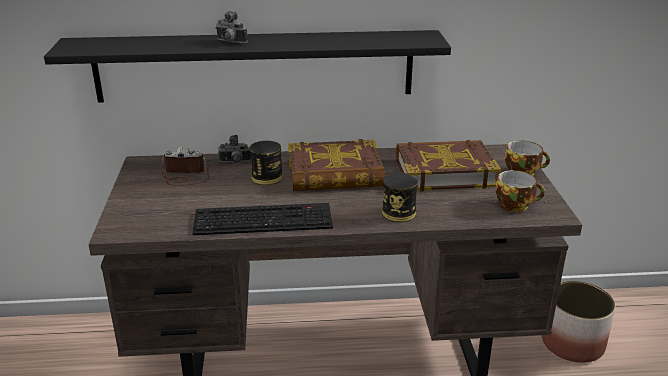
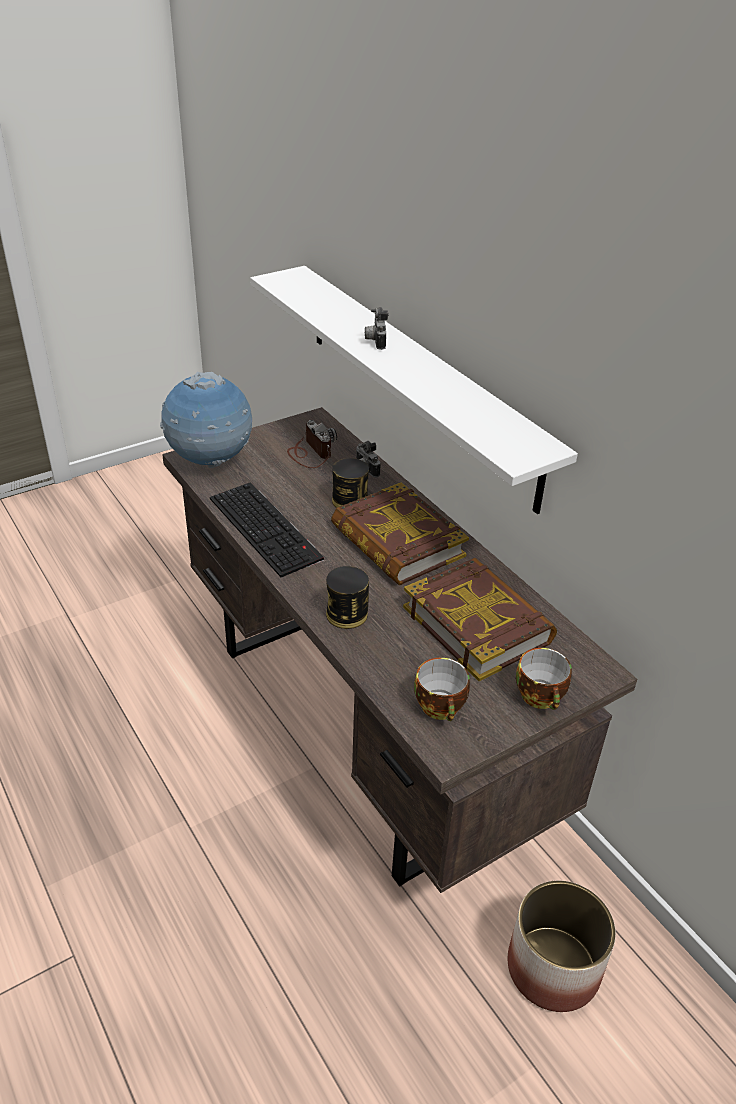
camera: 60 degrees right, 10 degrees up
(137, 222) = (210, 462): none -> globe
(254, 66) = (417, 381): black shelf -> white shelf

